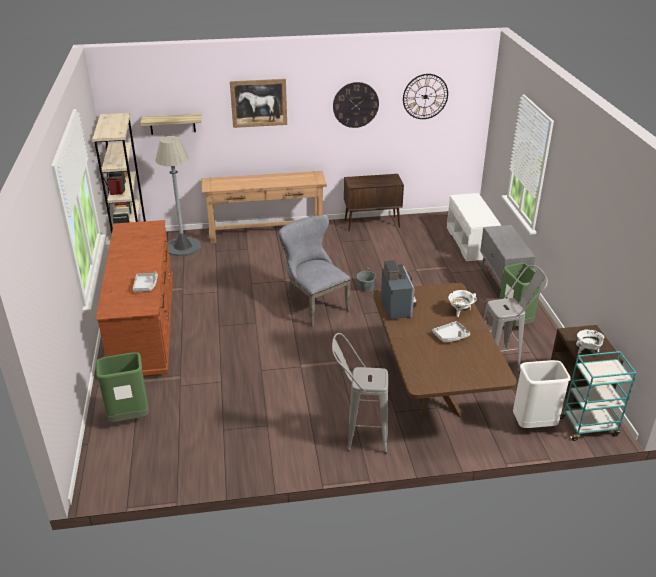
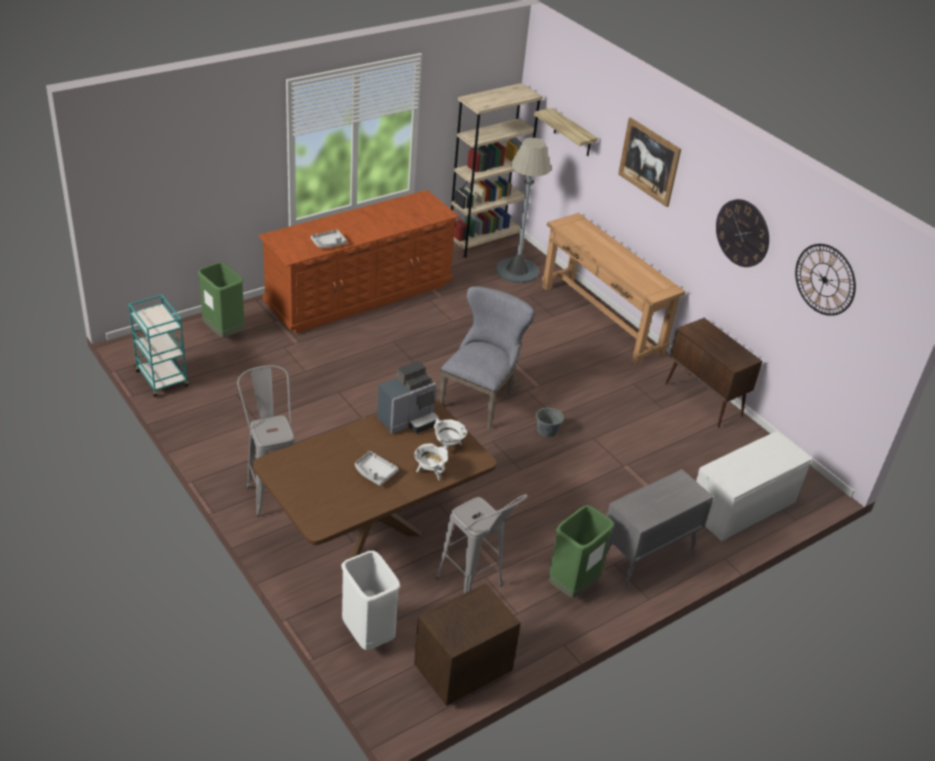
camera: 60 degrees right, 5 degrees up
(587, 351) = (449, 618): white cooking pot -> white cooking pot (448, 446)
(588, 426) = (393, 691): turquoise cart -> turquoise cart (162, 379)

